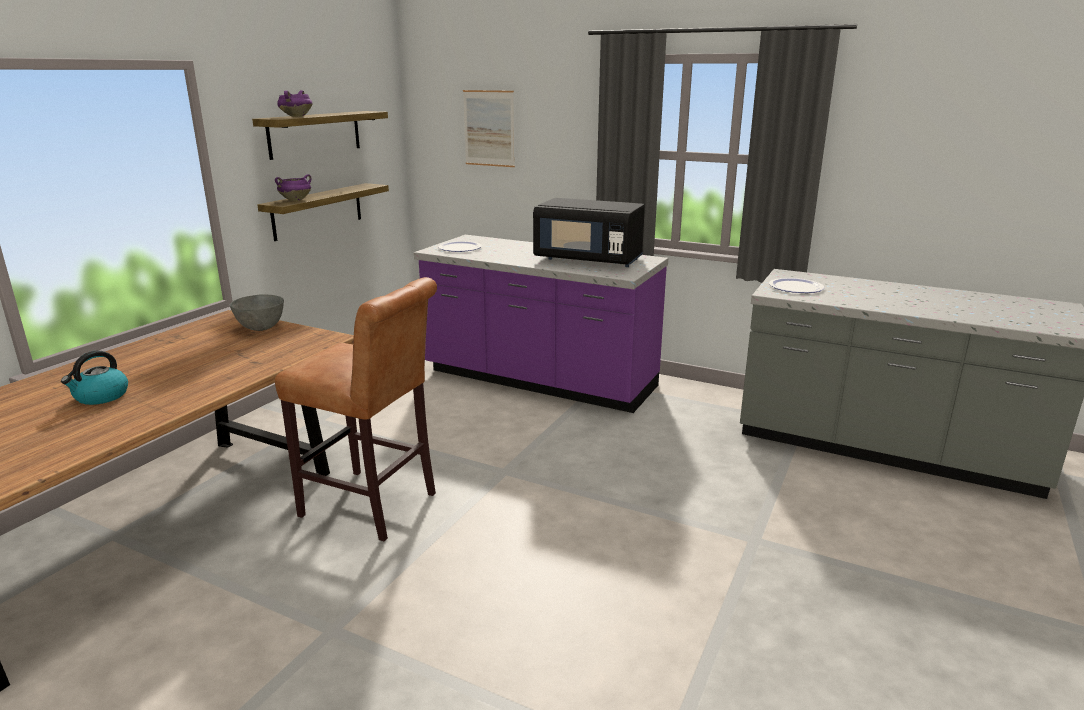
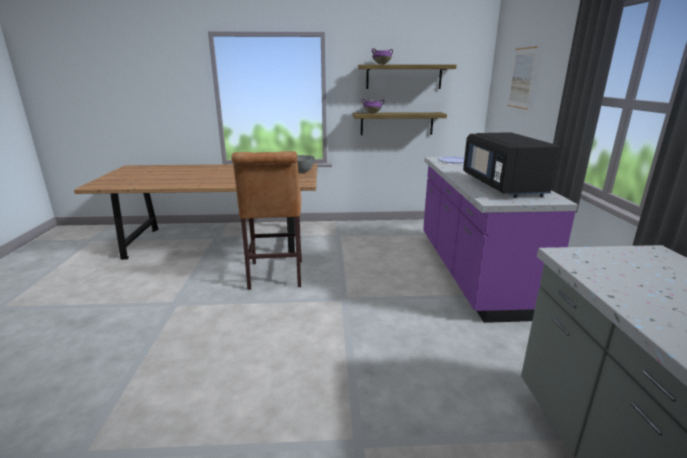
camera: 60 degrees right, 0 degrees up
(101, 397) = (206, 175): kettle -> none
(796, 287) = (615, 263): plate -> none

